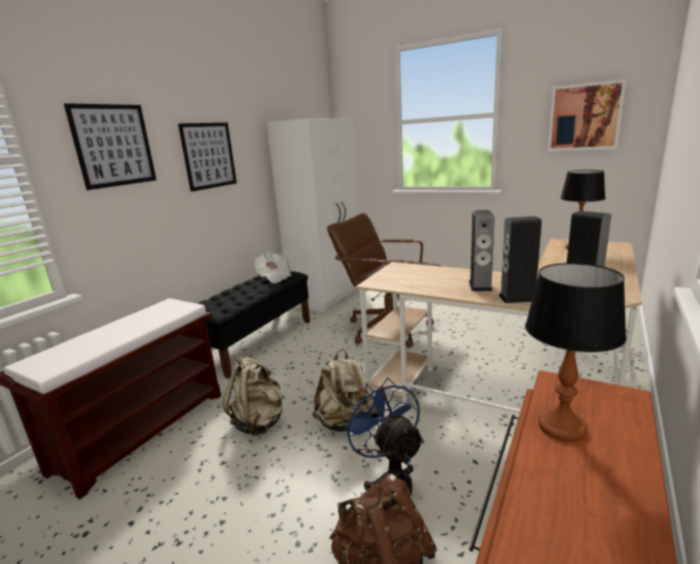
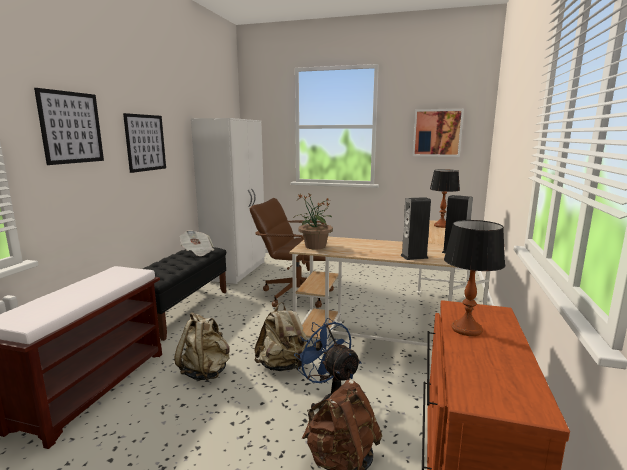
camera: 15 degrees left, 5 degrees down
(390, 279) = (315, 246): none -> potted plant
(480, 286) = (384, 250): speaker -> none

